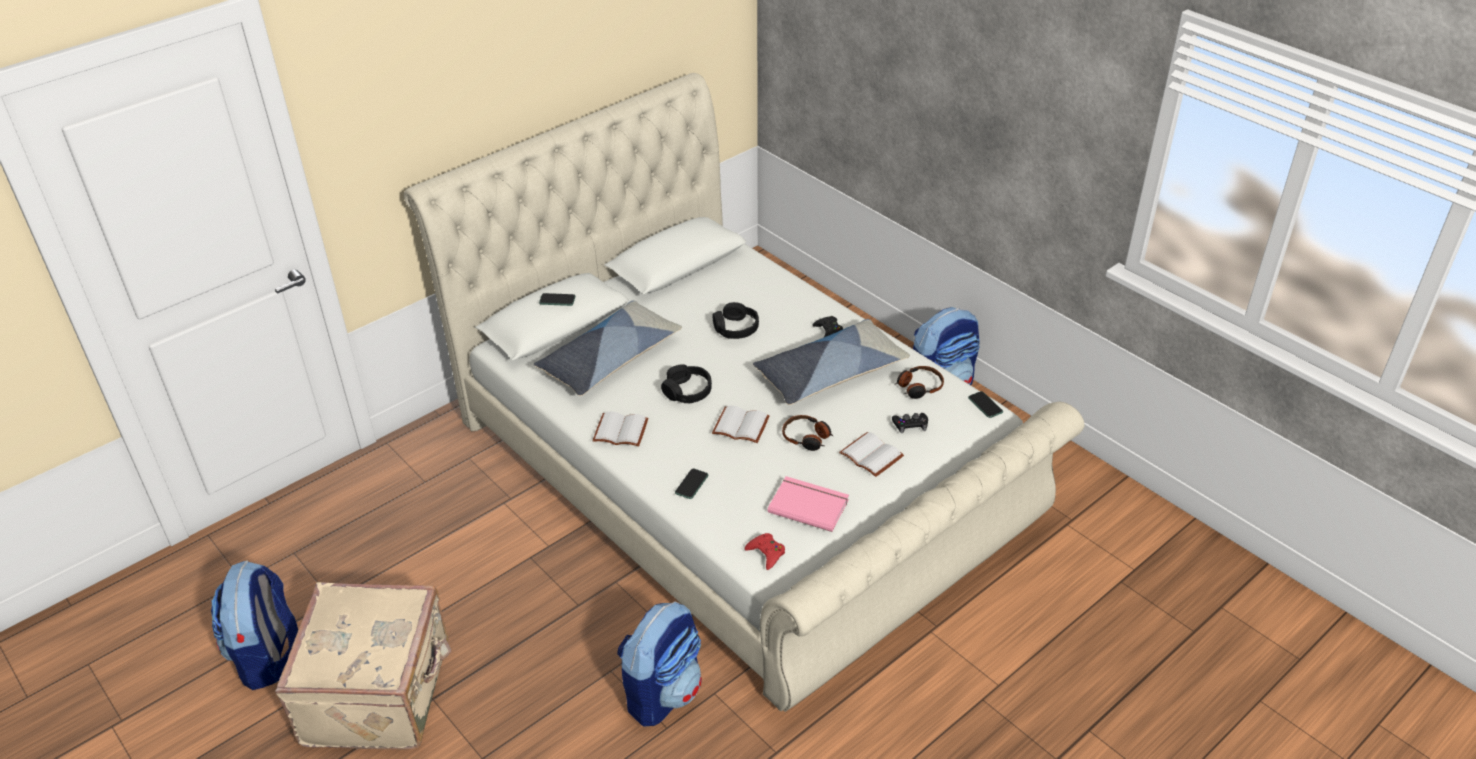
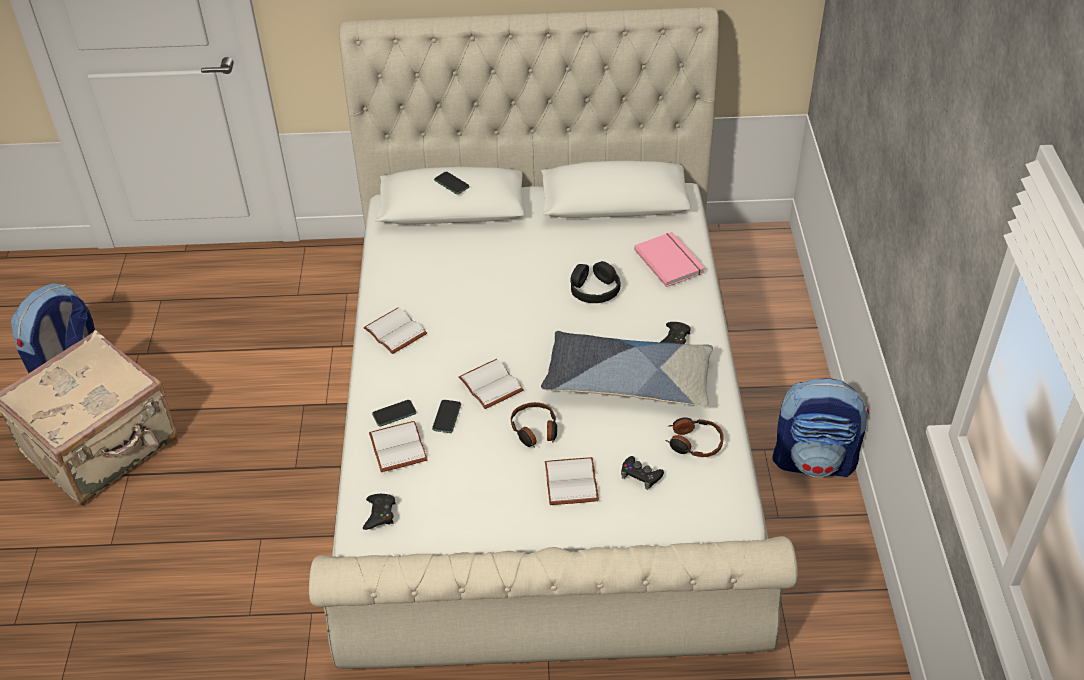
camera: 40 degrees right, 5 degrees up
(609, 359) = (459, 261): pillow -> none
(663, 692) = (277, 584): backpack -> none
(687, 391) = (486, 326): black headphones -> none
(724, 503) = (396, 447): none -> white book
(766, 553) = (379, 514): red game controller -> black game controller
(808, 504) = (461, 493): pink book -> pink book (670, 260)
(985, 405) = (738, 500): phone -> phone (447, 417)

